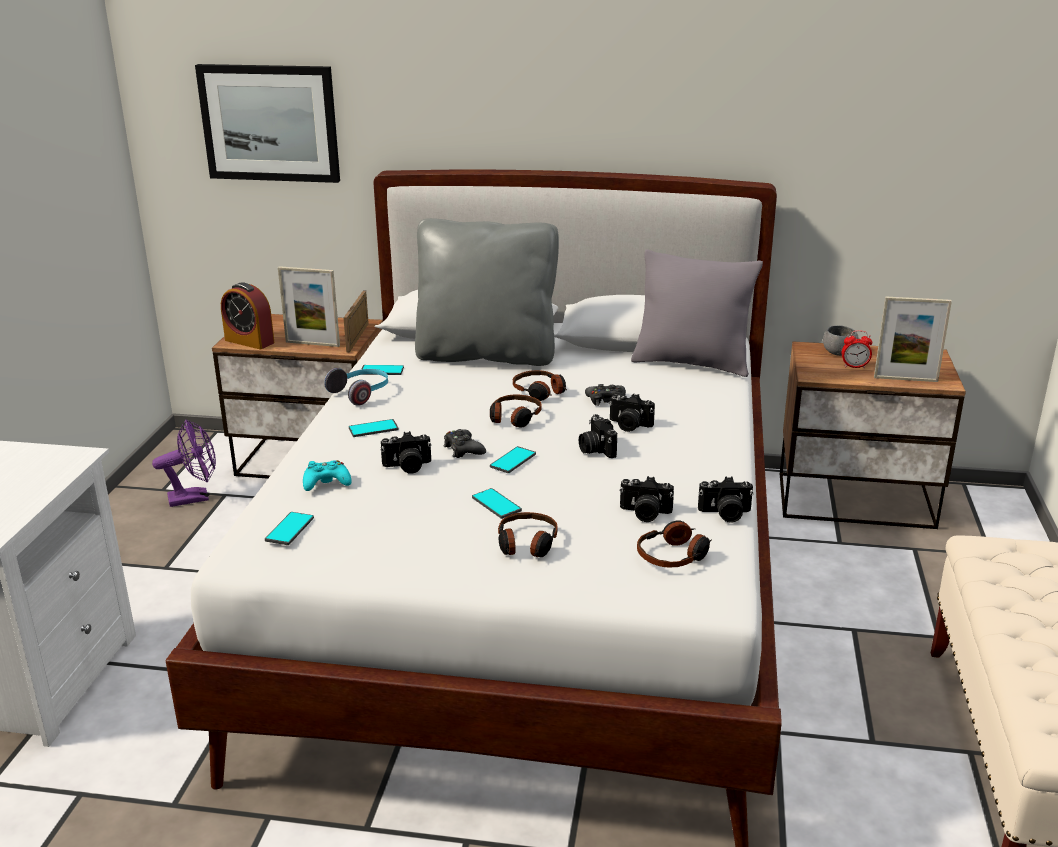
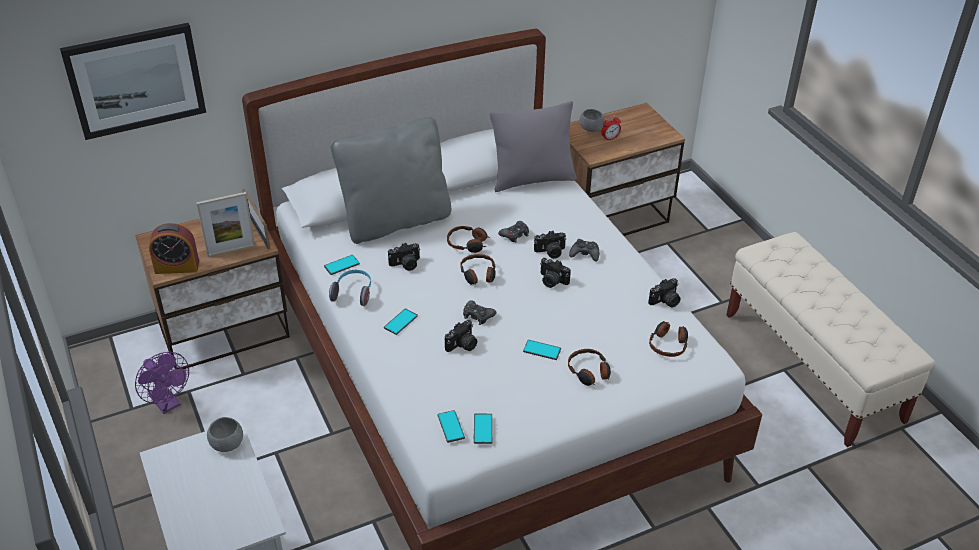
camera: 35 degrees left, 15 degrees up
(66, 461) = (227, 444): none -> grey bowl
(195, 497) = (168, 404): purple fan -> purple fan turned 105 degrees clockwise
(326, 482) = (428, 380): turquoise game controller -> none
(513, 460) = (515, 311): phone -> phone (483, 429)
(645, 513) = (626, 320): camera -> camera (405, 264)
(671, 439) = (585, 254): none -> black game controller
(905, 379) = (646, 140): picture frame -> none

